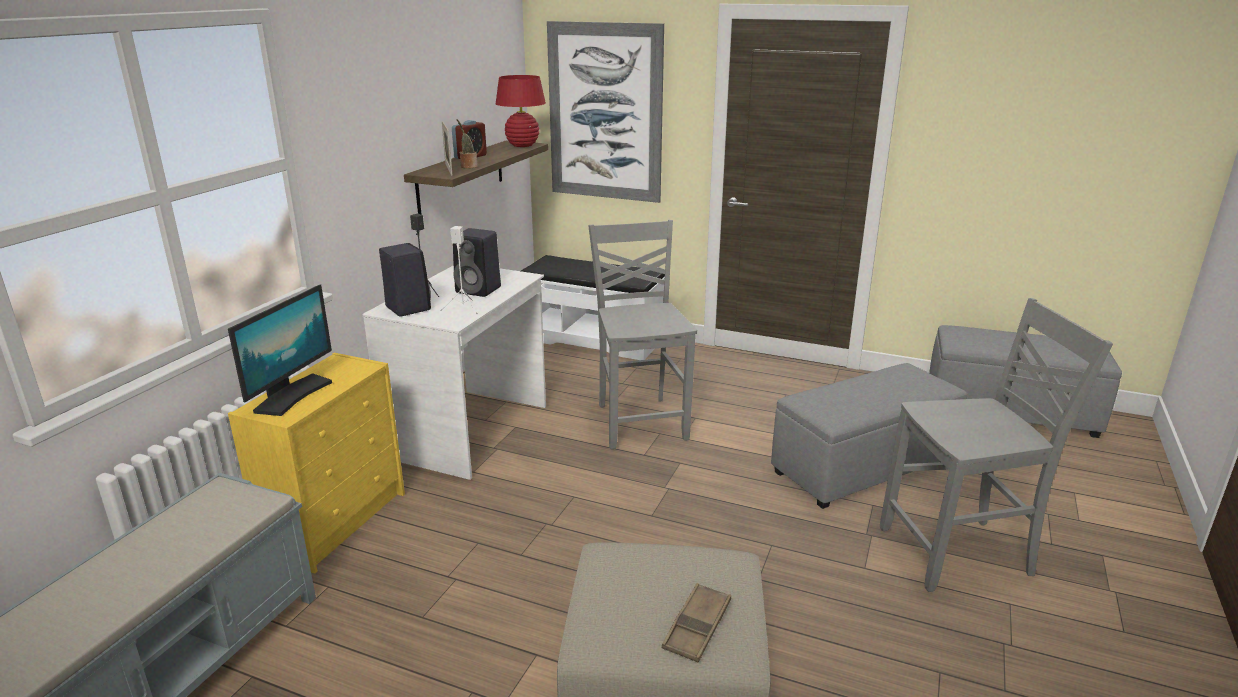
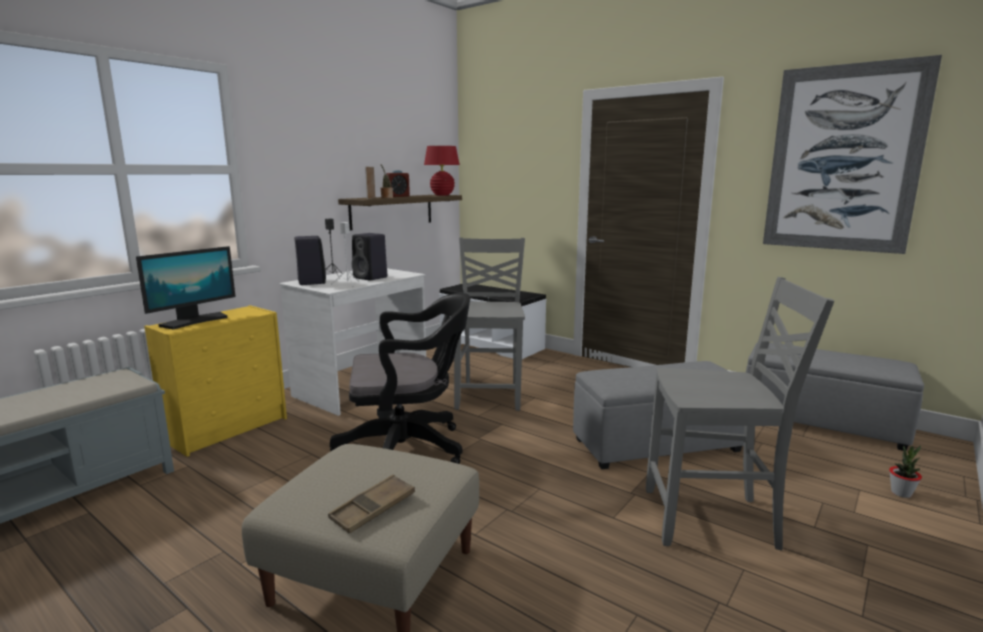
camera: 15 degrees right, 10 degrees down
(593, 516) = (409, 449): none -> black office chair
(605, 113) = (507, 176): picture -> picture (843, 159)
(1111, 490) = (901, 493): none -> potted plant

